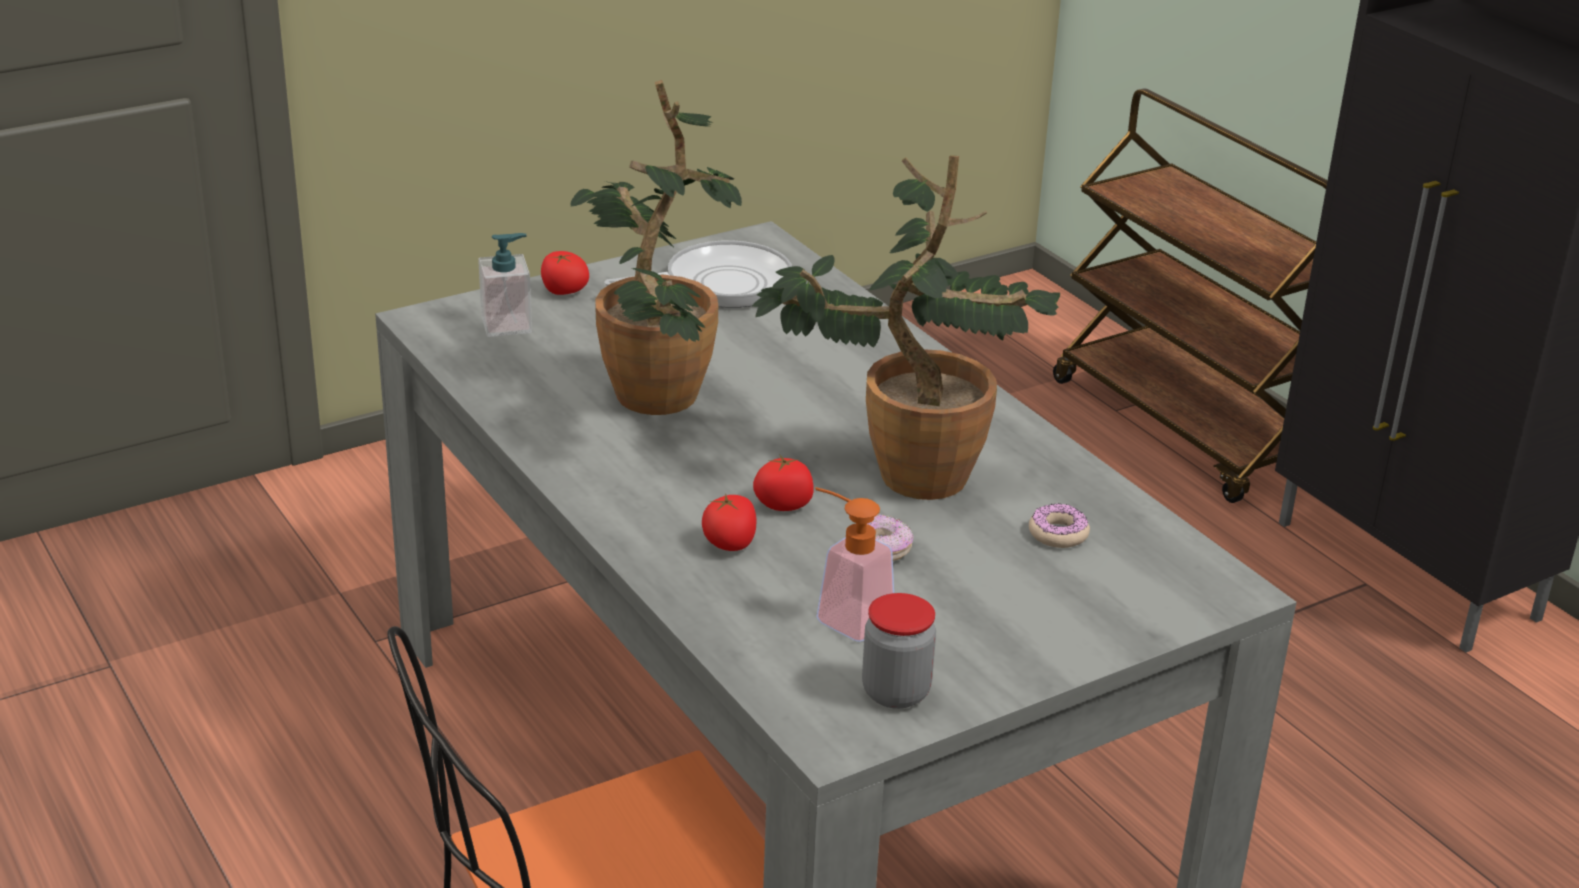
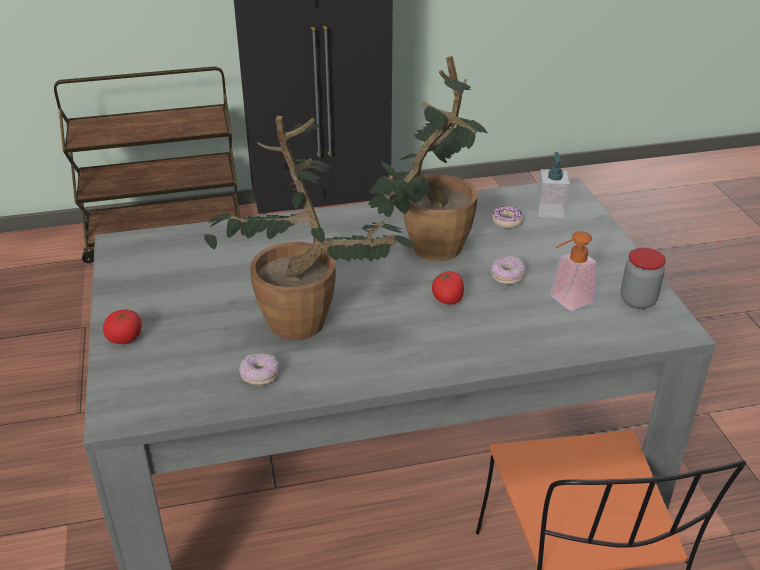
camera: 70 degrees left, 5 degrees up
(507, 325) = (156, 374): soap dispenser -> soap dispenser (550, 210)
(532, 390) = (260, 376): none -> donut
(720, 284) = (167, 270): frying pan -> none
(730, 543) = (483, 327): tomato -> none

